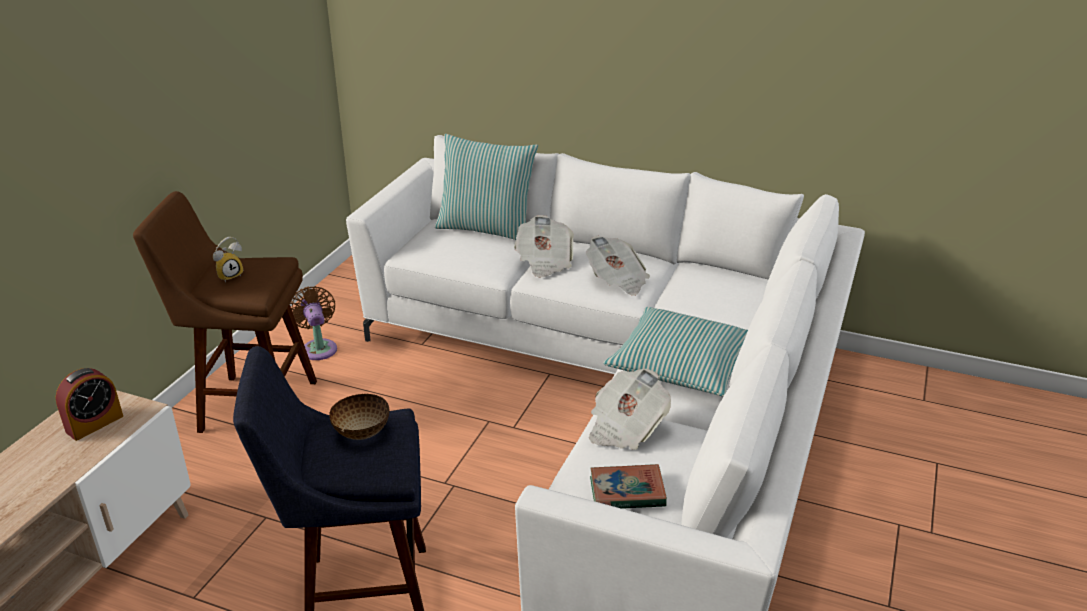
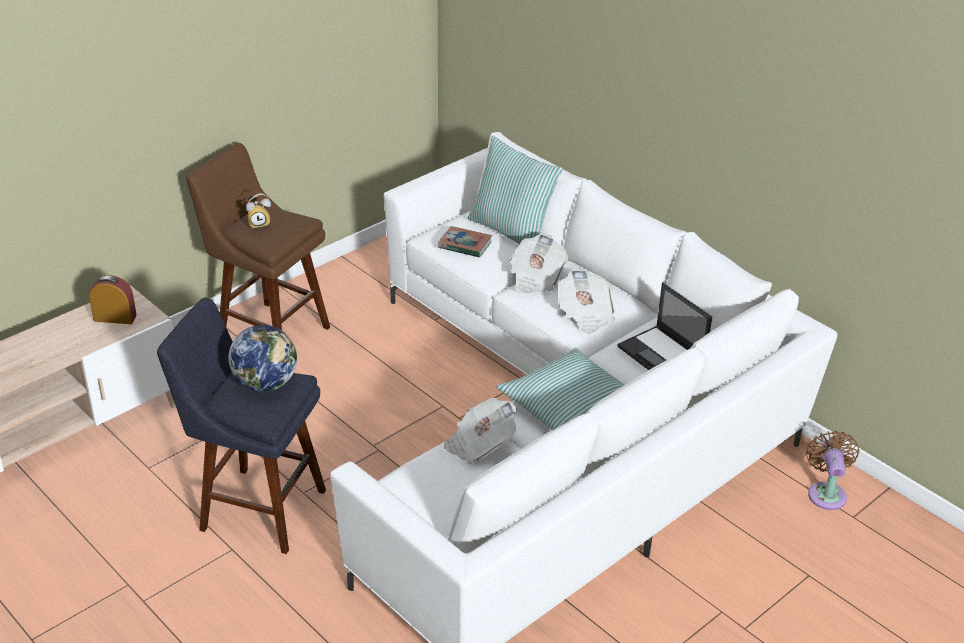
camera: 25 degrees right, 5 degrees up
(94, 424) = (115, 317): alarm clock -> alarm clock turned 150 degrees counterclockwise
(318, 348) = (349, 297): brown fan -> brown fan (826, 493)
(361, 432) = (265, 383): bowl -> globe
(627, 492) = (439, 493): book -> book (464, 245)
(718, 294) = (662, 354): none -> laptop

